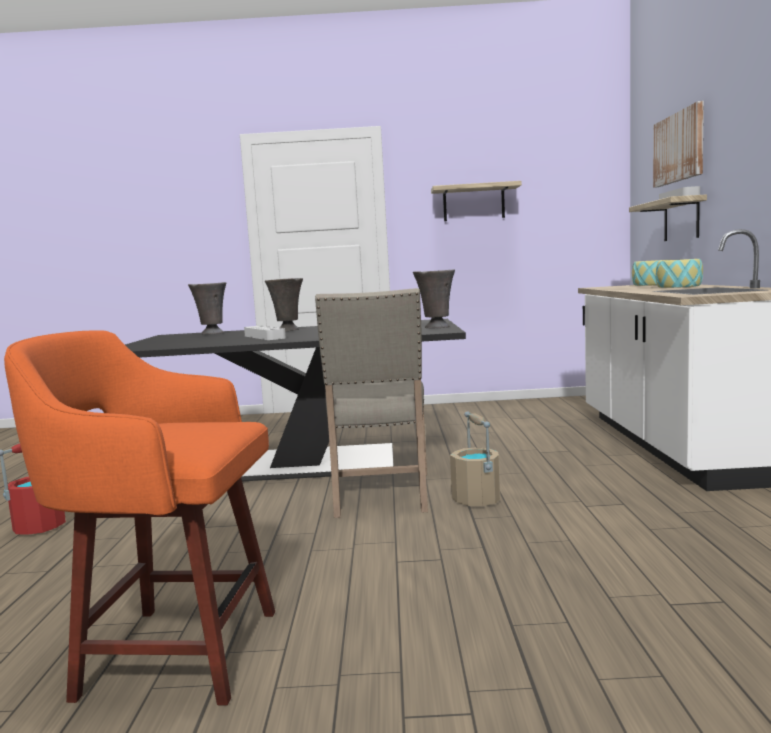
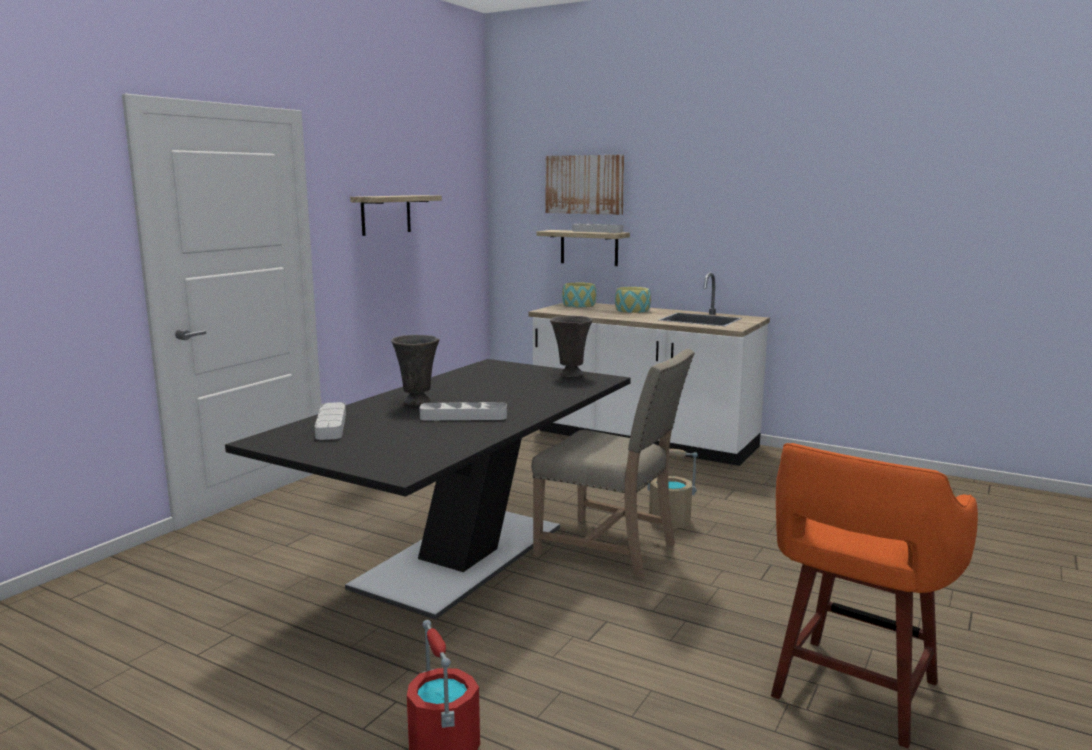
camera: 60 degrees left, 5 degrees up
(211, 334) = (331, 425): grey vase -> grey tray

